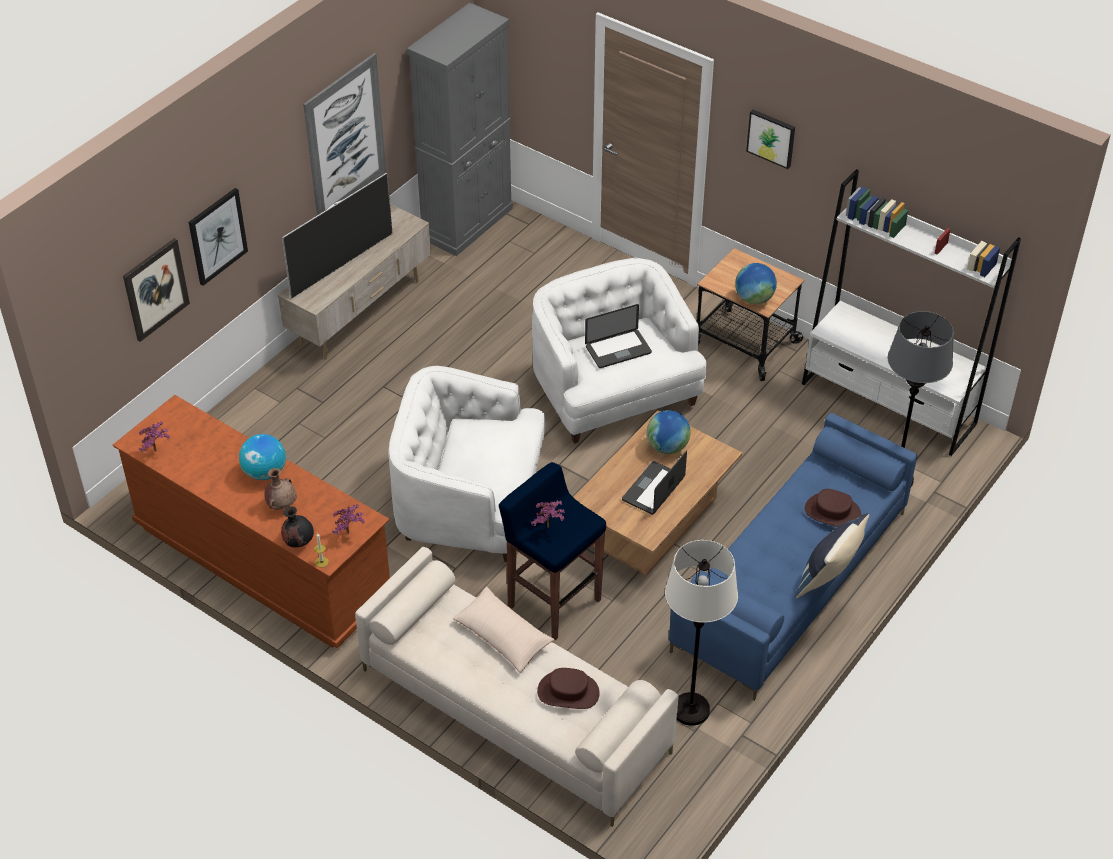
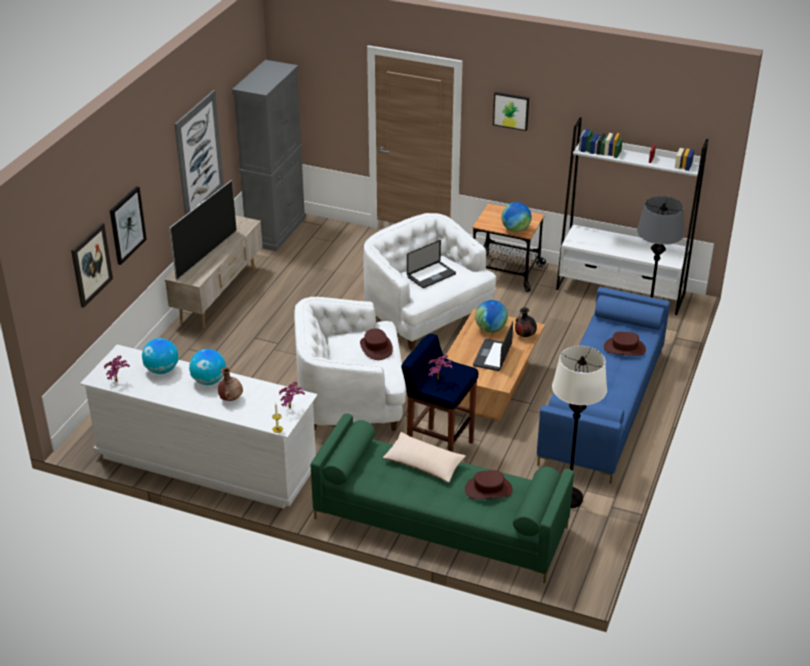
camera: 15 degrees left, 10 degrees down
(214, 444) = (161, 370): none -> globe
(263, 561) = (207, 462): brown dresser -> white dresser
(298, 541) = (254, 419): black vase -> black vase (524, 335)
(504, 450) = (376, 347): none -> brown hat
(513, 711) = (439, 523): beige sofa -> green sofa
(828, 578) = (640, 388): blue pillow -> none

